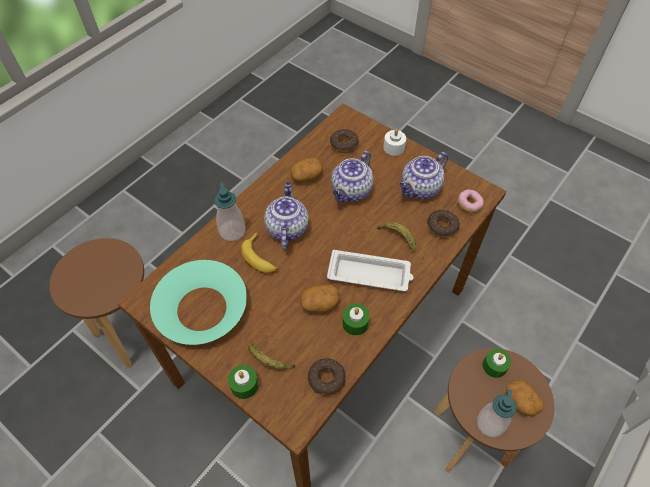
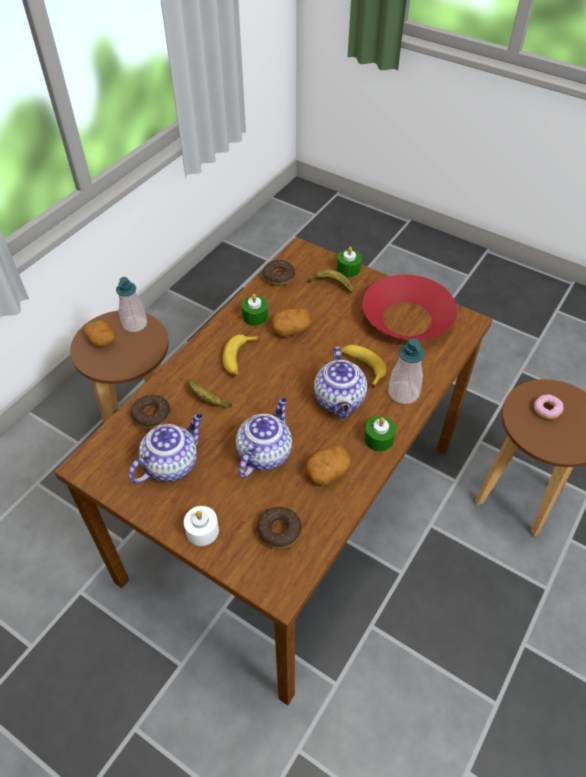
camera: 175 degrees right, 5 degrees down
(201, 308) = (407, 318): turquoise bowl -> red bowl
(370, 274) = (240, 359): white tray -> banana
(469, 204) = (110, 446): donut -> donut (546, 410)
(494, 366) = (118, 365): green candle -> green candle (378, 439)

